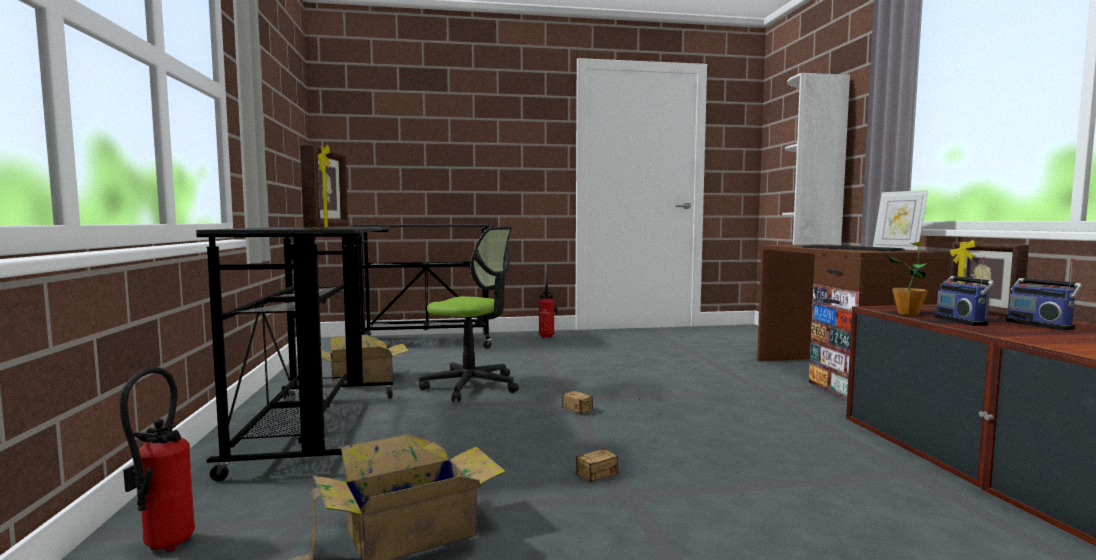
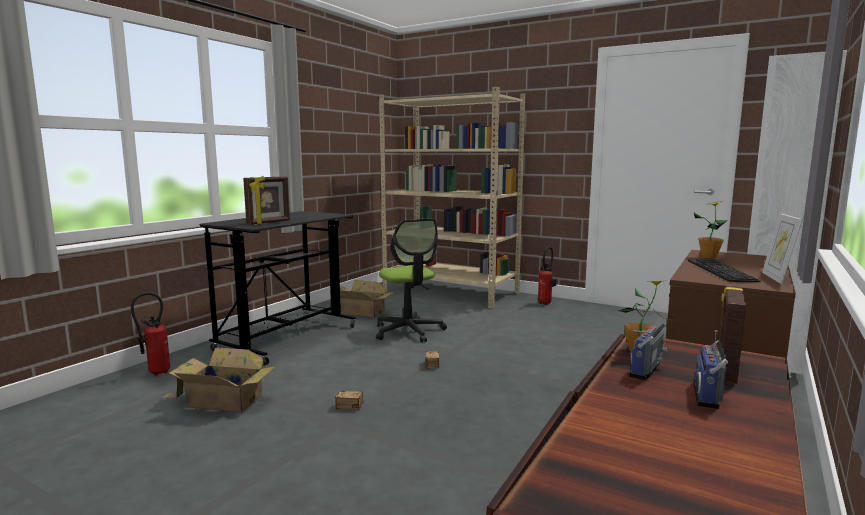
camera: 40 degrees right, 5 degrees up
(426, 343) = (450, 292): black desk -> beige bookcase
(798, 246) = (709, 257): none -> potted plant

